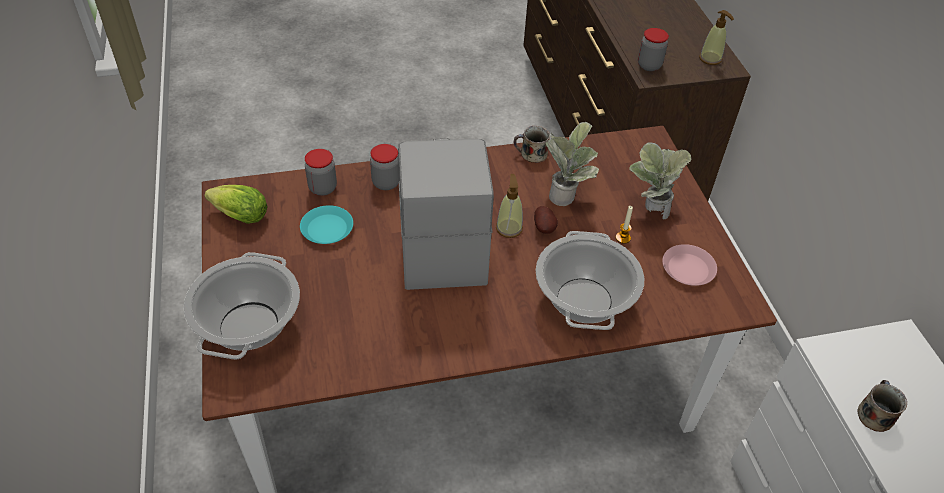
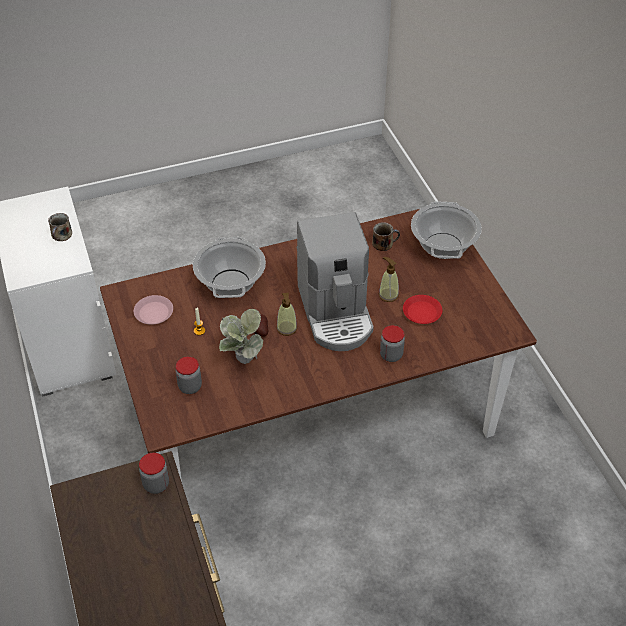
camera: 175 degrees right, 0 degrees up
(237, 215) = (492, 315): lettuce -> none
(323, 188) = (439, 344): jar -> jar (190, 387)
(327, 229) = (421, 312): turquoise plate -> red plate
(532, 154) = (273, 399): mug -> mug (384, 243)
(649, 210) = (175, 356): potted plant -> none
(710, 59) = (86, 505): soap dispenser -> soap dispenser (388, 295)

